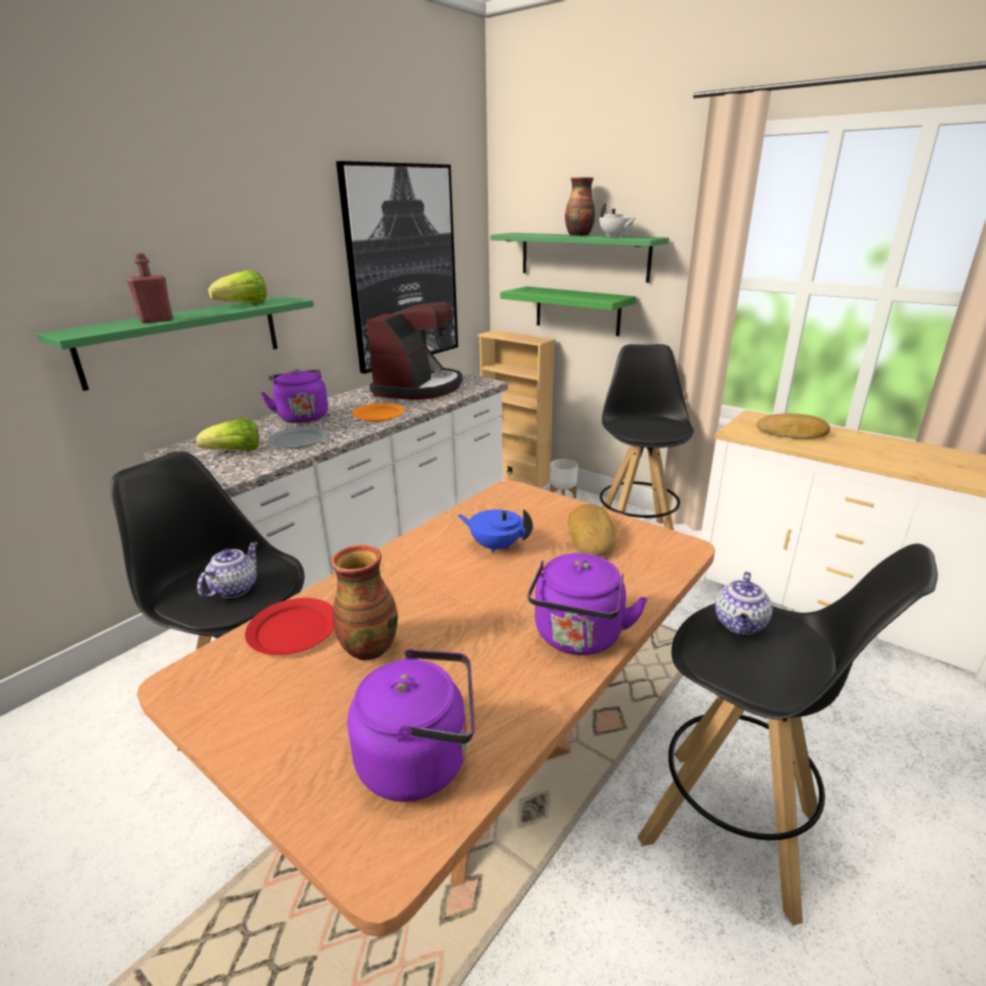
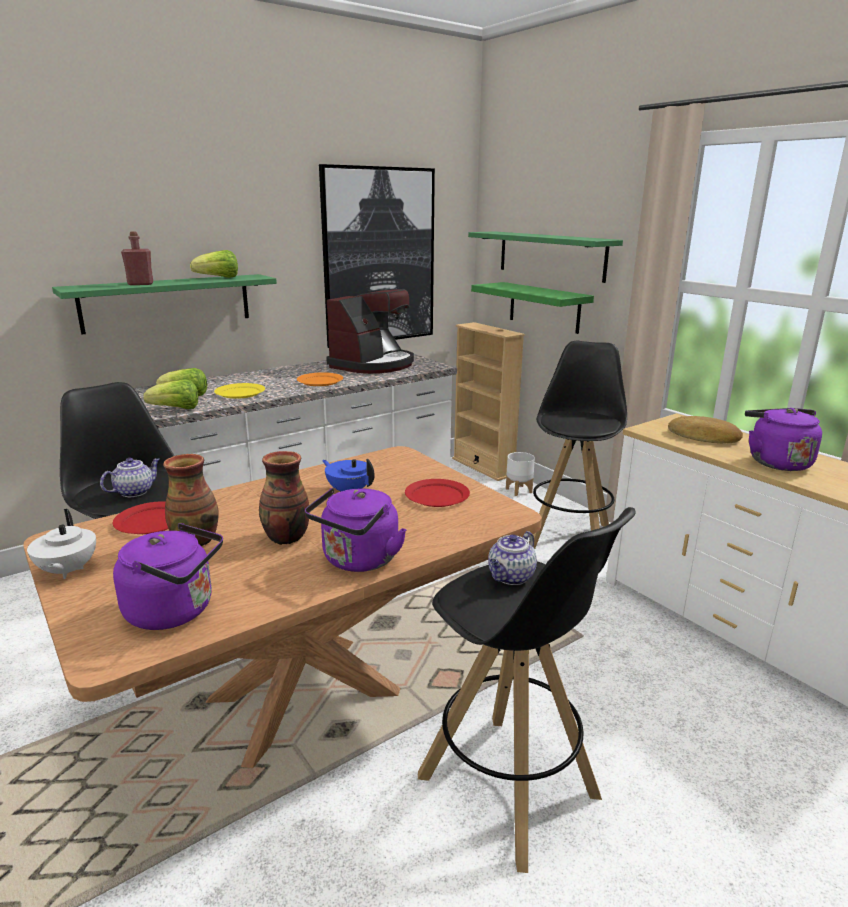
camera: 15 degrees right, 5 degrees down
(237, 472) = (176, 409): none -> lettuce
(298, 440) = (239, 393): grey plate -> yellow plate
(302, 416) = (257, 377): purple kettle -> purple kettle (776, 462)
(579, 235) = (543, 235): vase -> vase (286, 538)
(592, 536) = (437, 496): bread -> red plate
(615, 237) = (571, 237): white teapot -> white teapot (67, 571)

